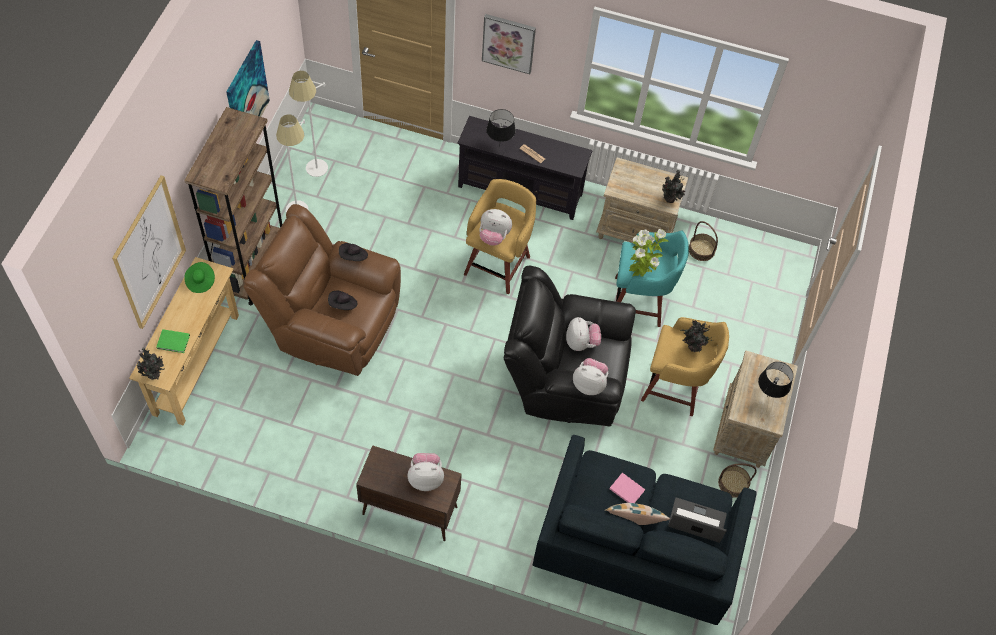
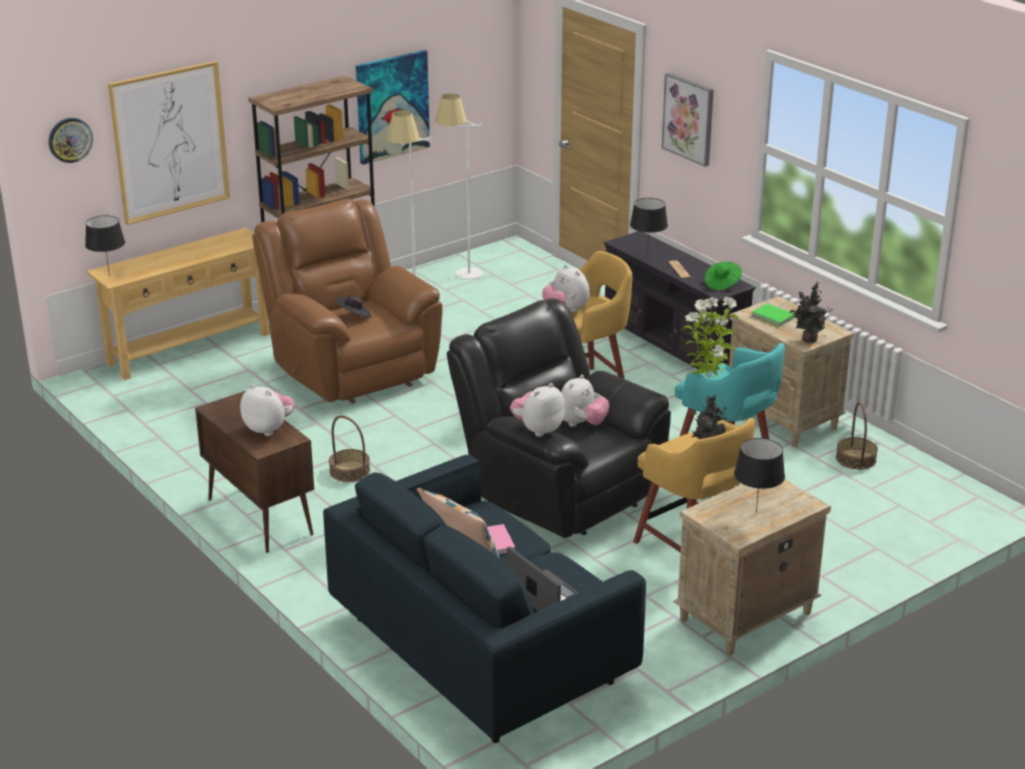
camera: 40 degrees right, 30 degrees down
(102, 315) = (70, 140): none -> wall clock
(154, 375) = (109, 276): potted plant -> black table lamp
(174, 342) = (154, 264): green book -> green book (773, 317)
(200, 281) = (229, 241): green hat -> green hat (722, 283)
(353, 257) = (396, 273): black hat -> none
(589, 384) = (538, 430): plush toy -> plush toy turned 105 degrees counterclockwise
(733, 483) = (676, 654): basket -> basket (349, 471)

